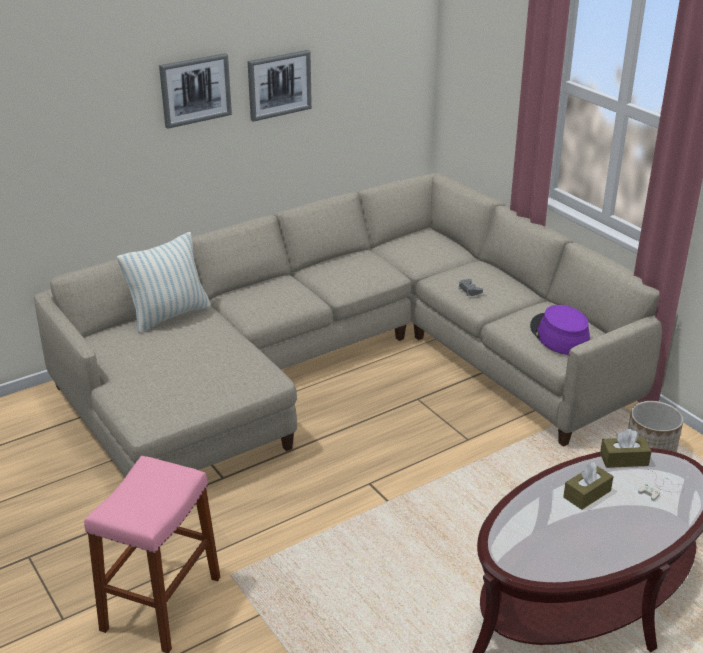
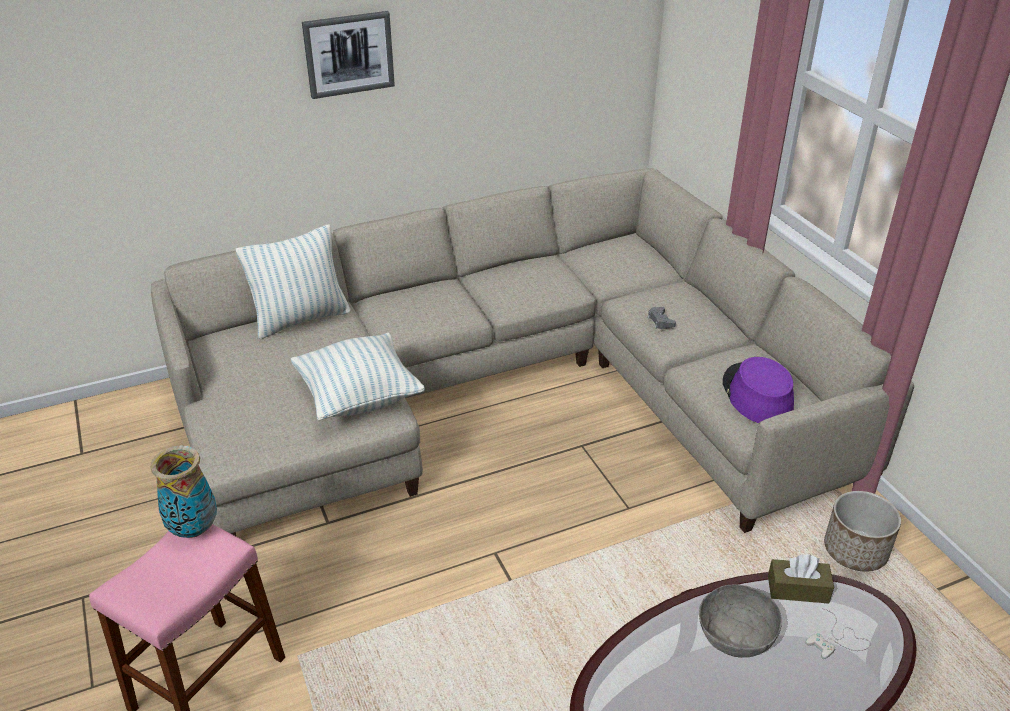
camera: 10 degrees right, 5 degrees up
(152, 465) = (193, 529): none -> vase
(240, 368) = (359, 397): none -> pillow
(279, 85) = (456, 52): picture -> none
(587, 494) = (736, 636): brown tissue box -> grey bowl

